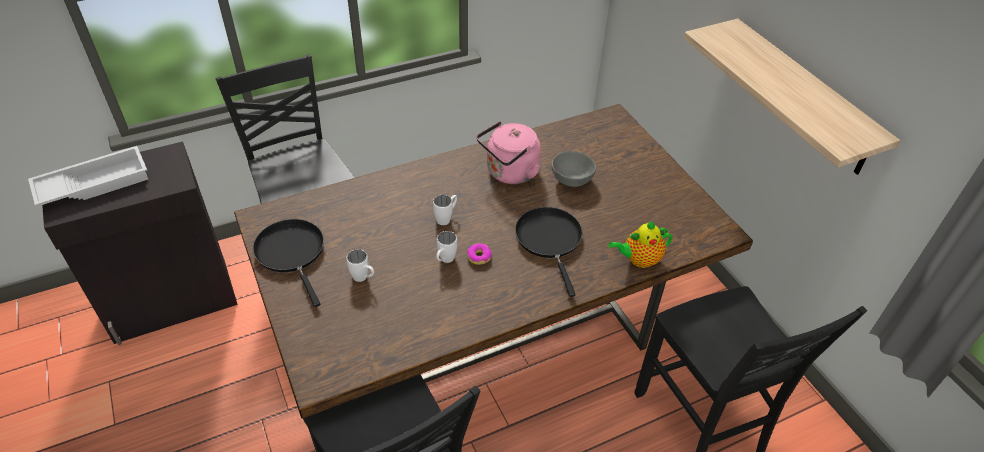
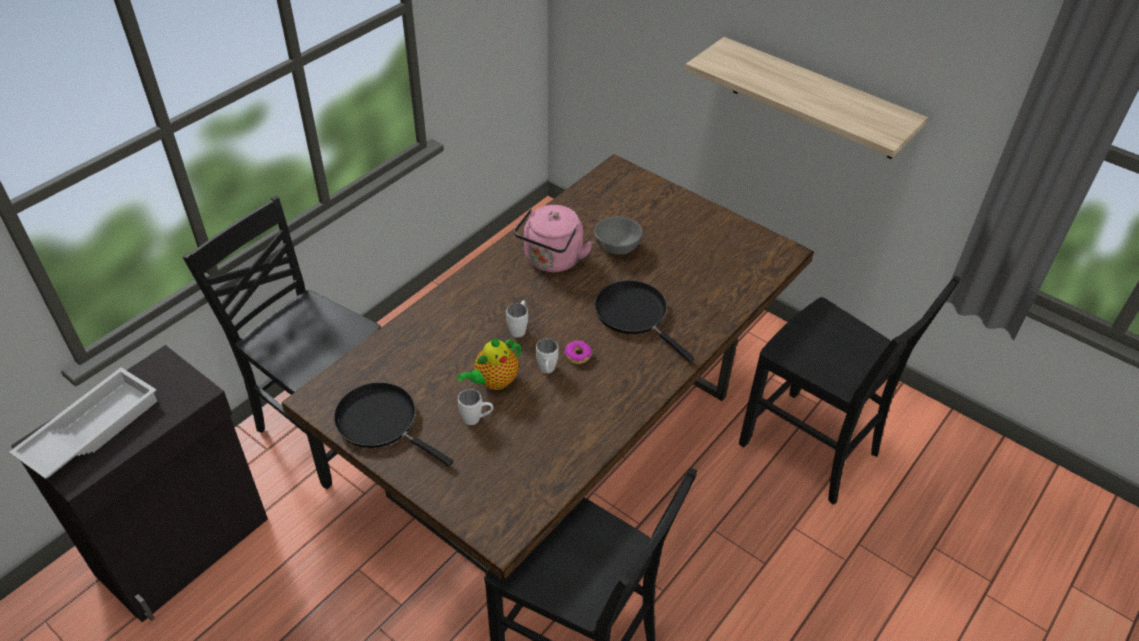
camera: 25 degrees left, 0 degrees up
(639, 260) = (727, 304): teapot -> teapot (494, 382)

